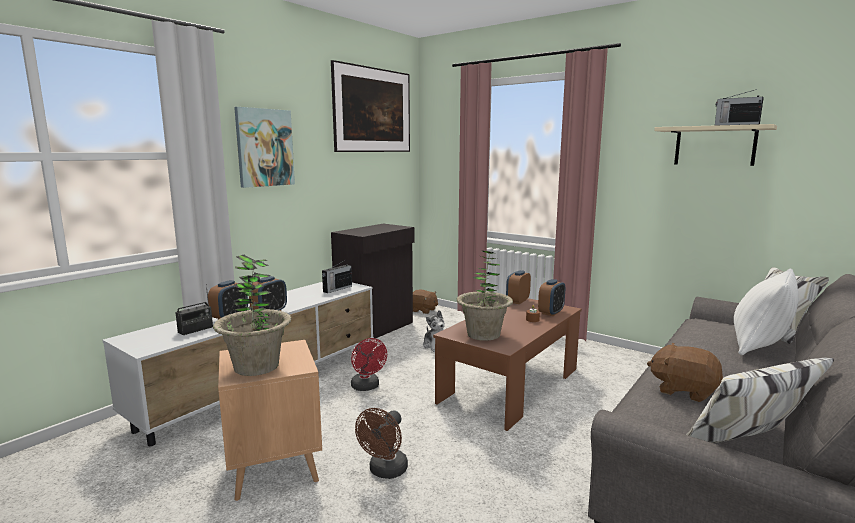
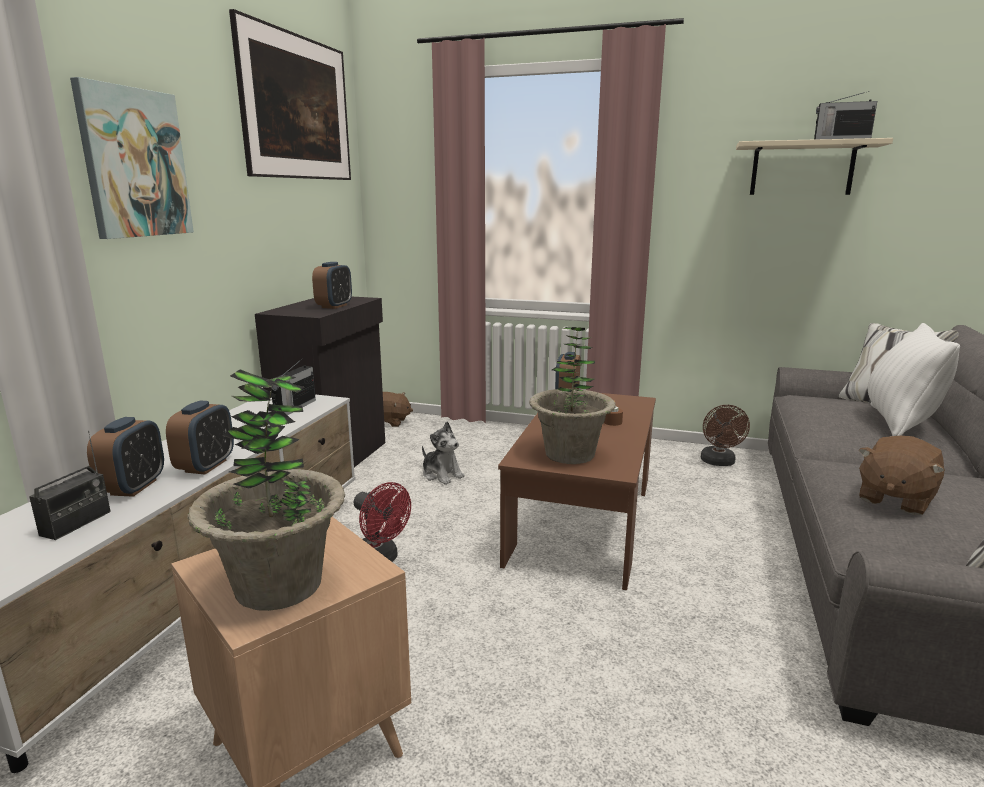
camera: 20 degrees left, 5 degrees up
(385, 471) = (500, 704): brown fan -> brown fan (719, 463)
(551, 312) = (625, 408): alarm clock -> alarm clock (334, 306)
(683, 390) = (894, 499): brown plush toy -> brown plush toy turned 60 degrees counterclockwise

